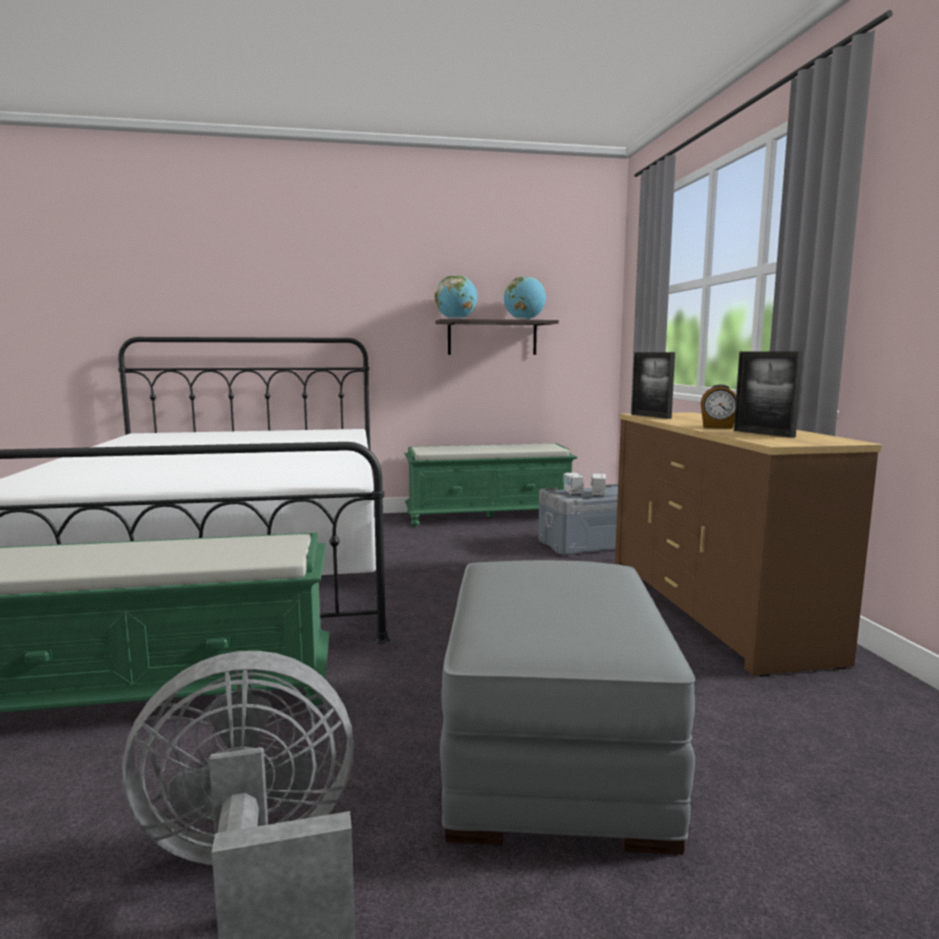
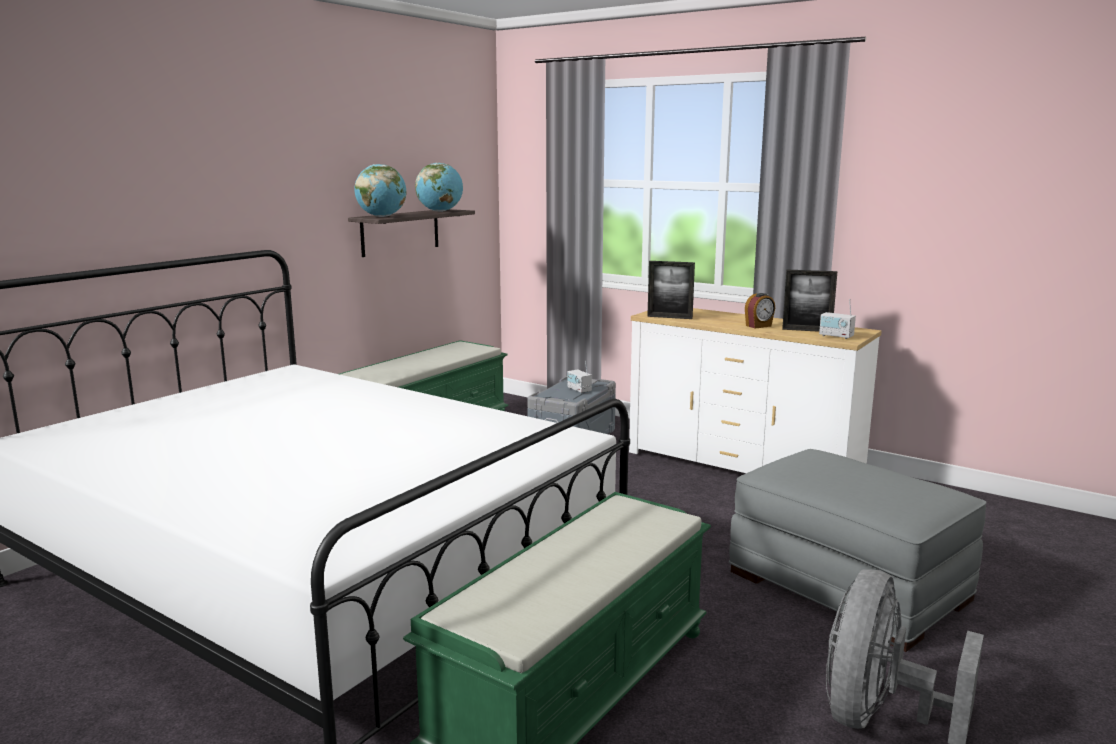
camera: 45 degrees left, 5 degrees up
(573, 493) = (558, 394): radio -> radio (836, 336)
(712, 607) = (742, 465): brown dresser -> white dresser

